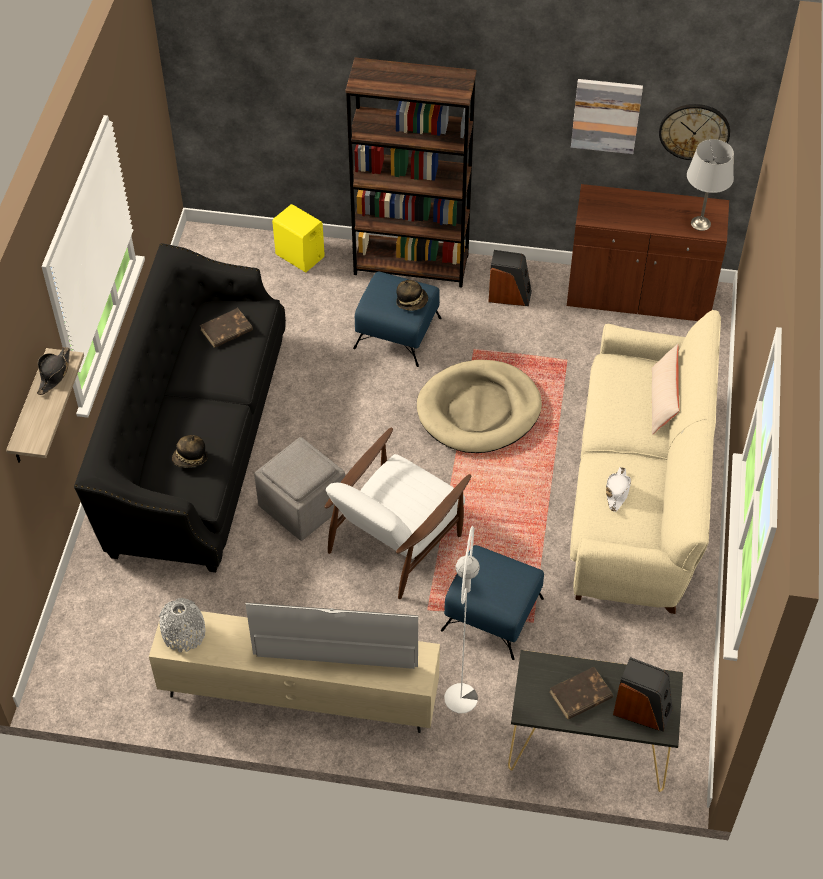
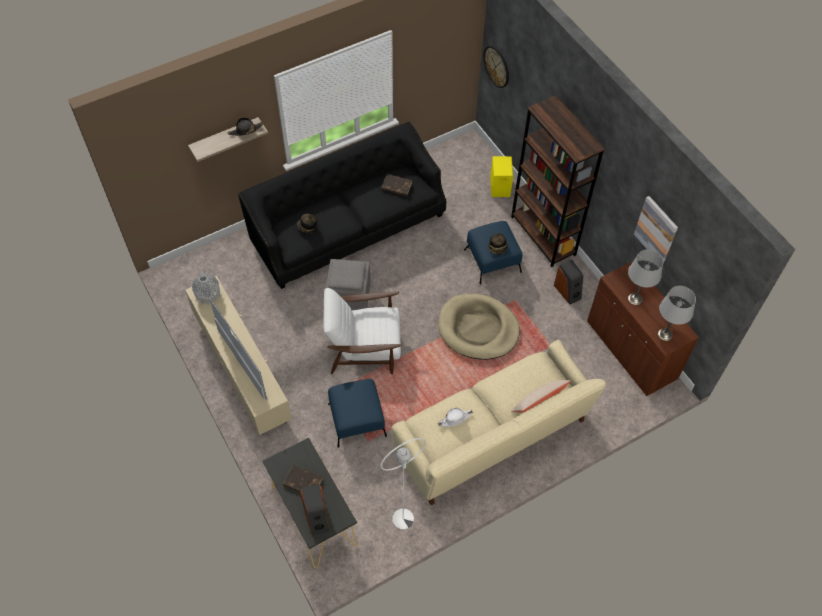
camera: 50 degrees right, 5 degrees up
(461, 698) = (296, 439): white floor lamp -> white floor lamp (403, 519)
(632, 216) = (635, 299): none -> grey table lamp
(694, 131) = (695, 279): wall clock -> wall clock (497, 66)

